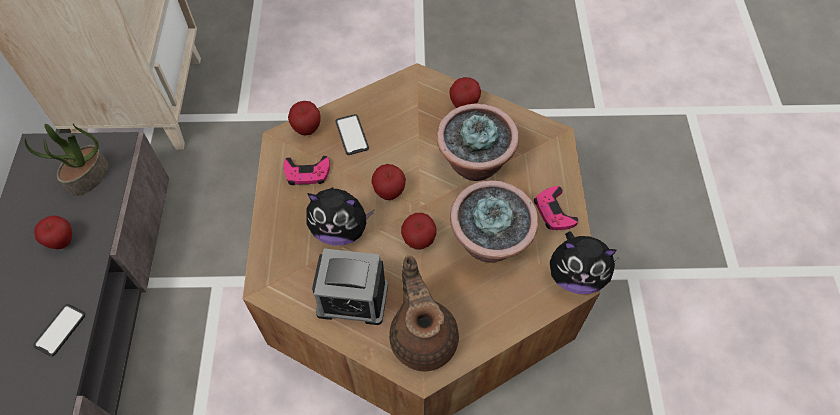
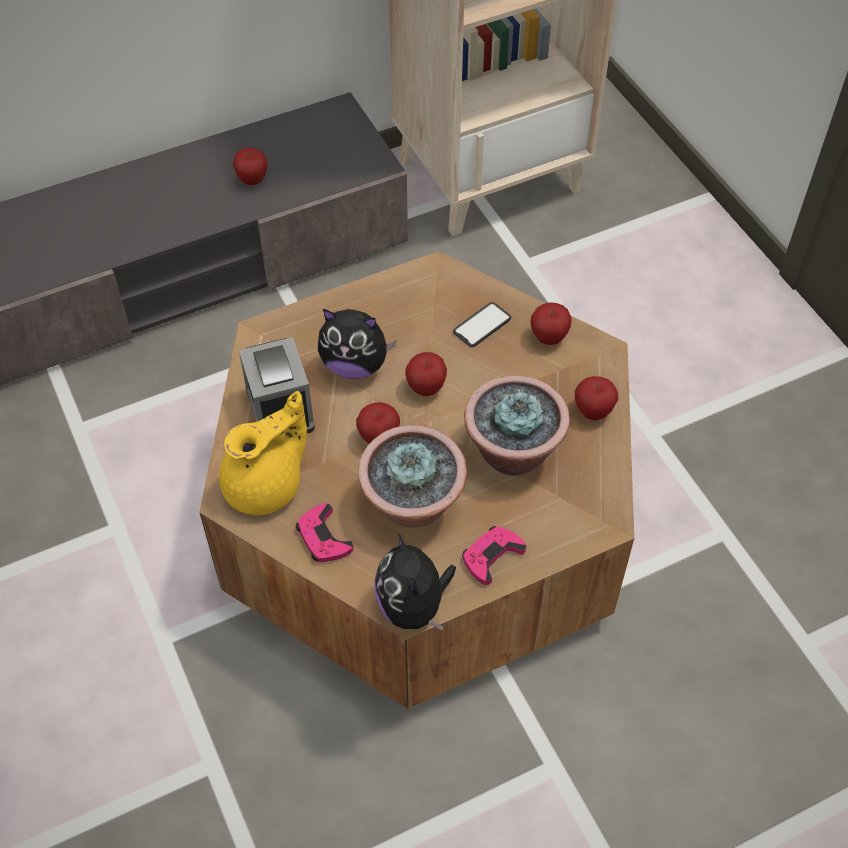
camera: 65 degrees right, 5 degrees down
(60, 330) = (166, 225): phone -> none
(88, 178) = (329, 162): potted plant -> none
(307, 129) = (465, 284): apple -> apple (548, 338)
(307, 173) = (409, 308): pink game controller -> pink game controller (323, 538)
(340, 230) = (355, 365): plush toy -> plush toy turned 60 degrees counterclockwise
(423, 337) = (266, 486): brown teapot -> yellow teapot

